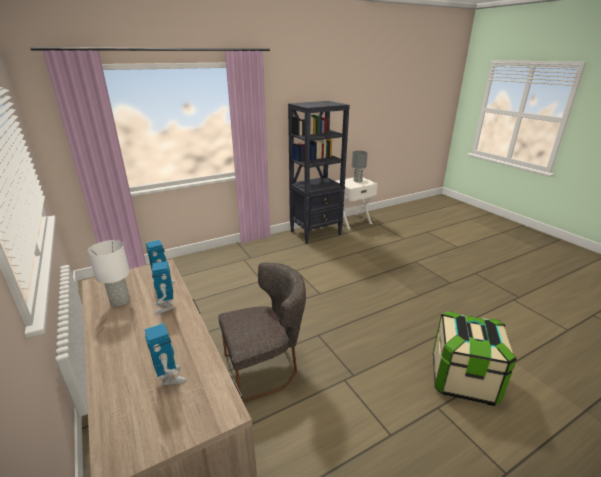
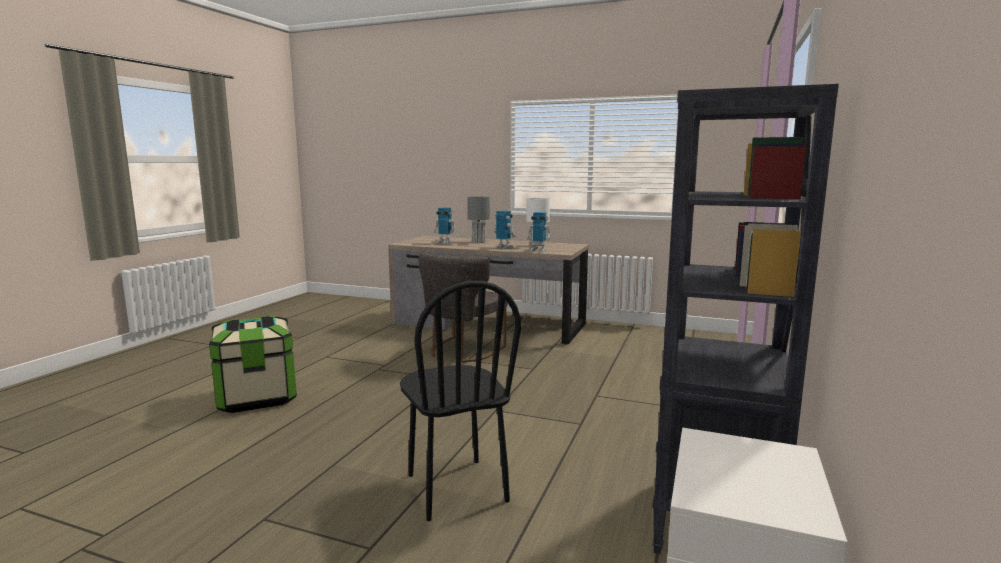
camera: 140 degrees right, 15 degrees down
(358, 181) = (757, 485): grey table lamp -> grey table lamp (478, 242)
(375, 267) = (456, 488): none -> black chair

